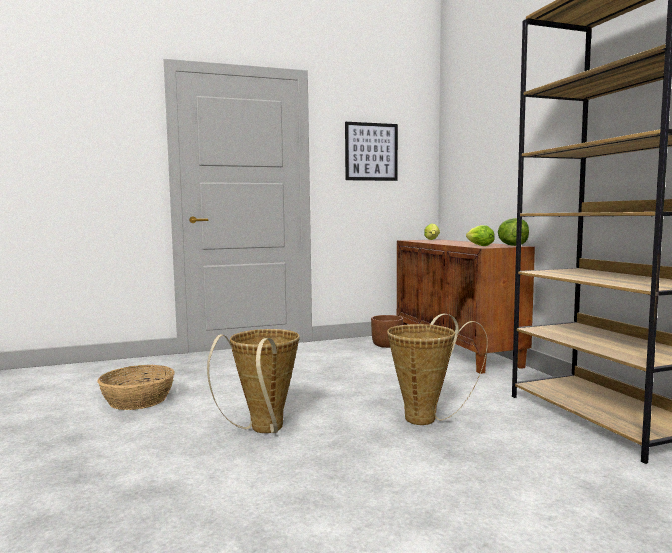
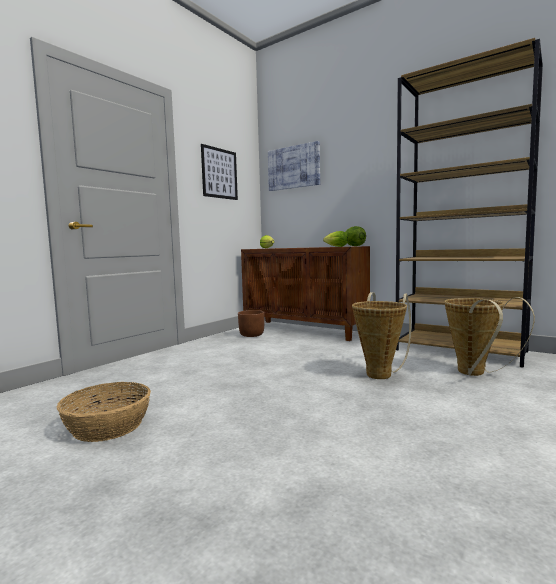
camera: 35 degrees left, 0 degrees up
(263, 431) = (292, 414): basket -> basket (475, 374)
(467, 136) = (293, 167): none -> picture

